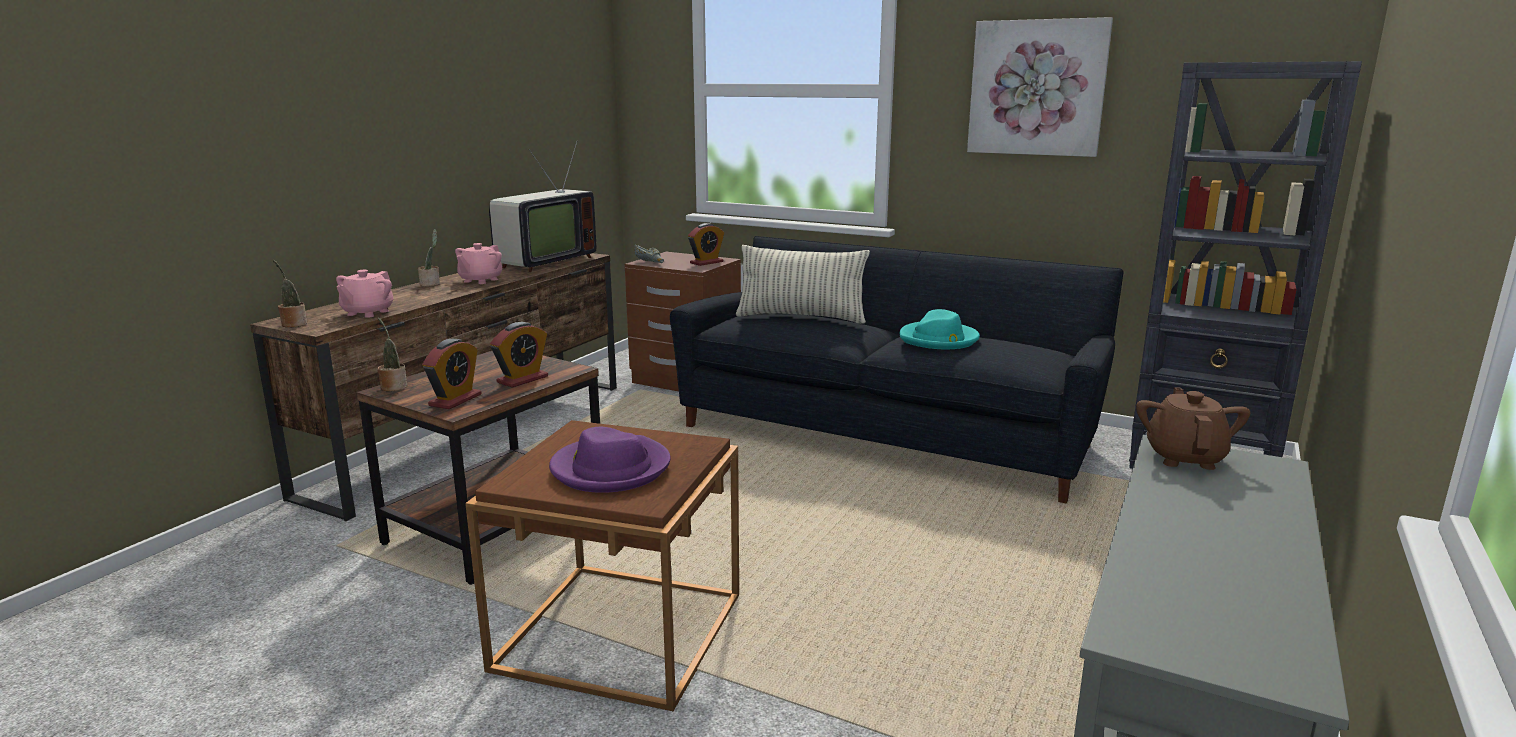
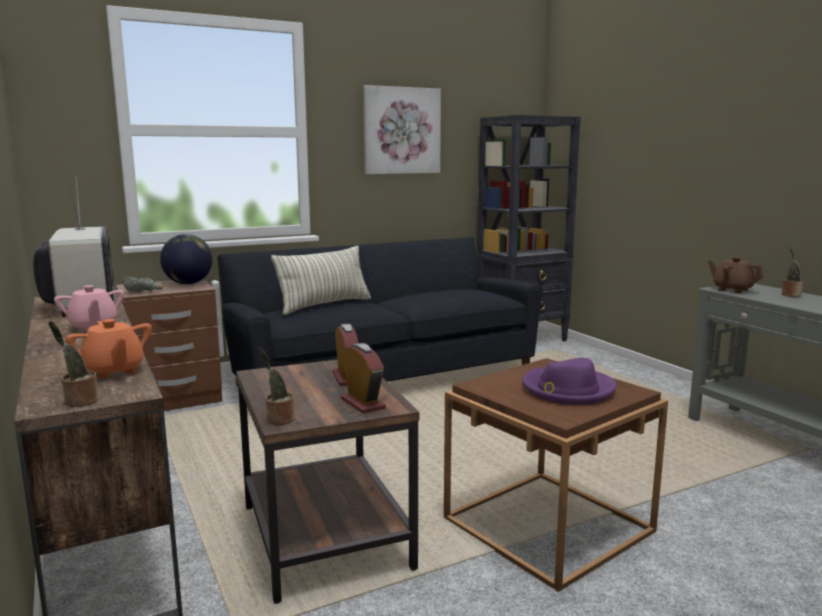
camera: 55 degrees left, 5 degrees down
(367, 313) = (114, 371): pink teapot -> orange teapot
(431, 284) = (53, 341): potted plant -> potted plant (790, 294)
(706, 262) = (188, 283): alarm clock -> globe
(938, 339) = (432, 295): turquoise hat -> none

